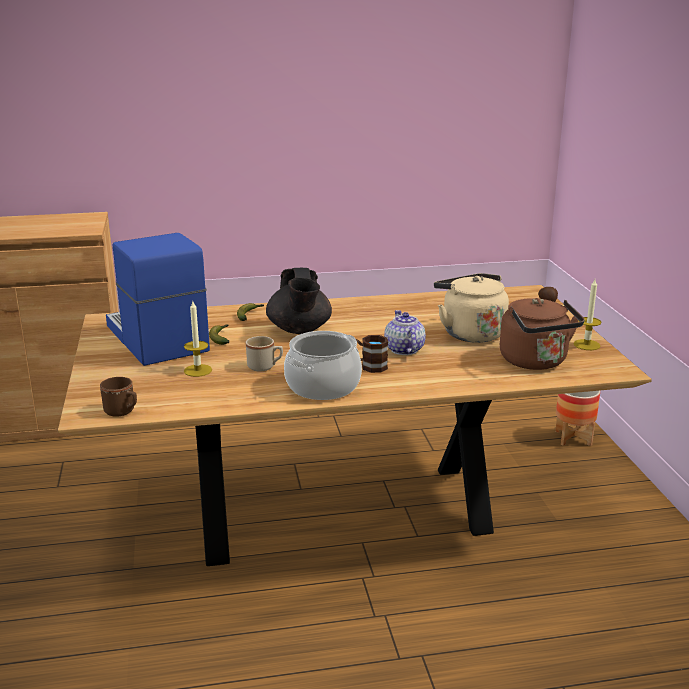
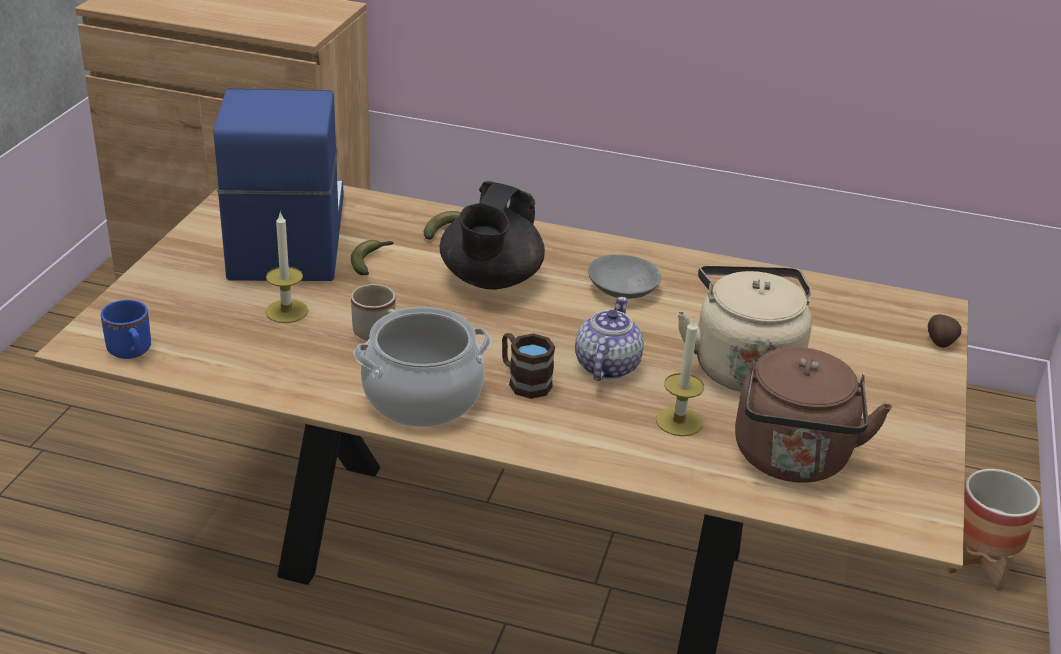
camera: 25 degrees right, 10 degrees up
(122, 412) = (131, 352): brown mug -> blue mug
(375, 317) = (624, 289): none -> grey bowl
(586, 345) = (918, 453): candle -> candle (679, 421)

